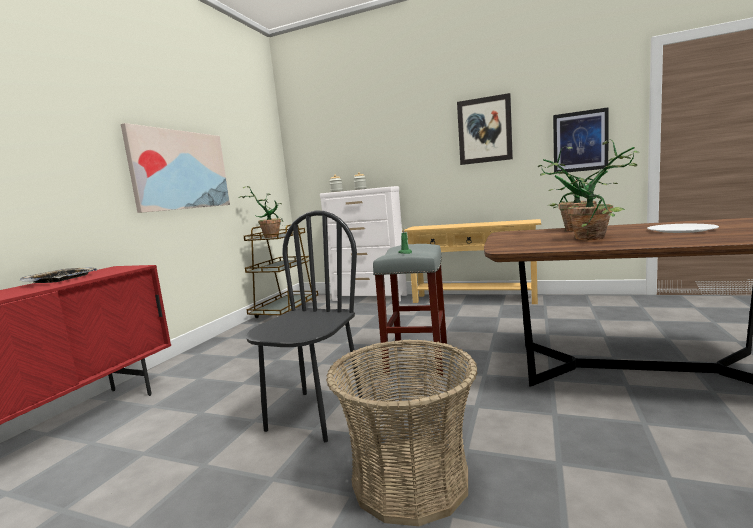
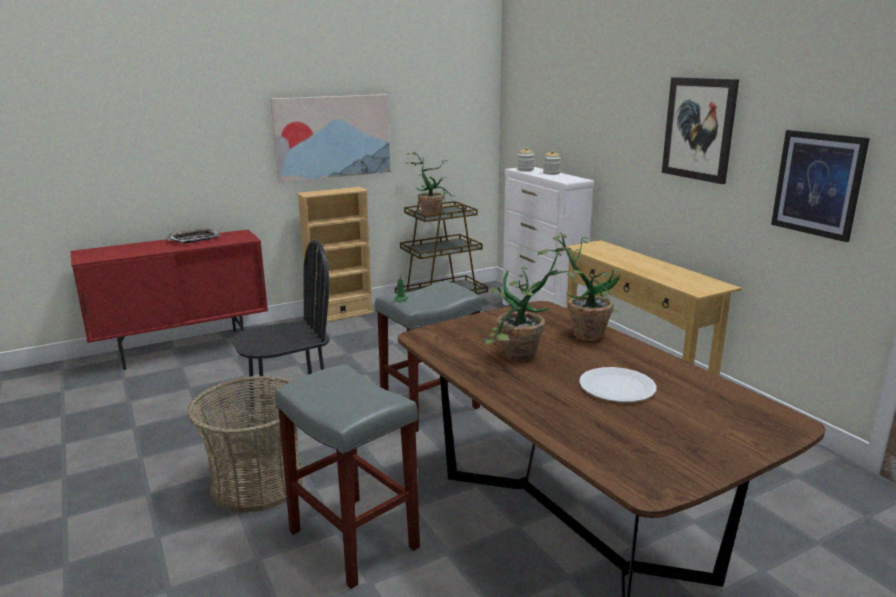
camera: 40 degrees right, 10 degrees up
(215, 343) = (340, 315): none -> beige bookcase
(580, 460) = (351, 539): none -> grey stool

